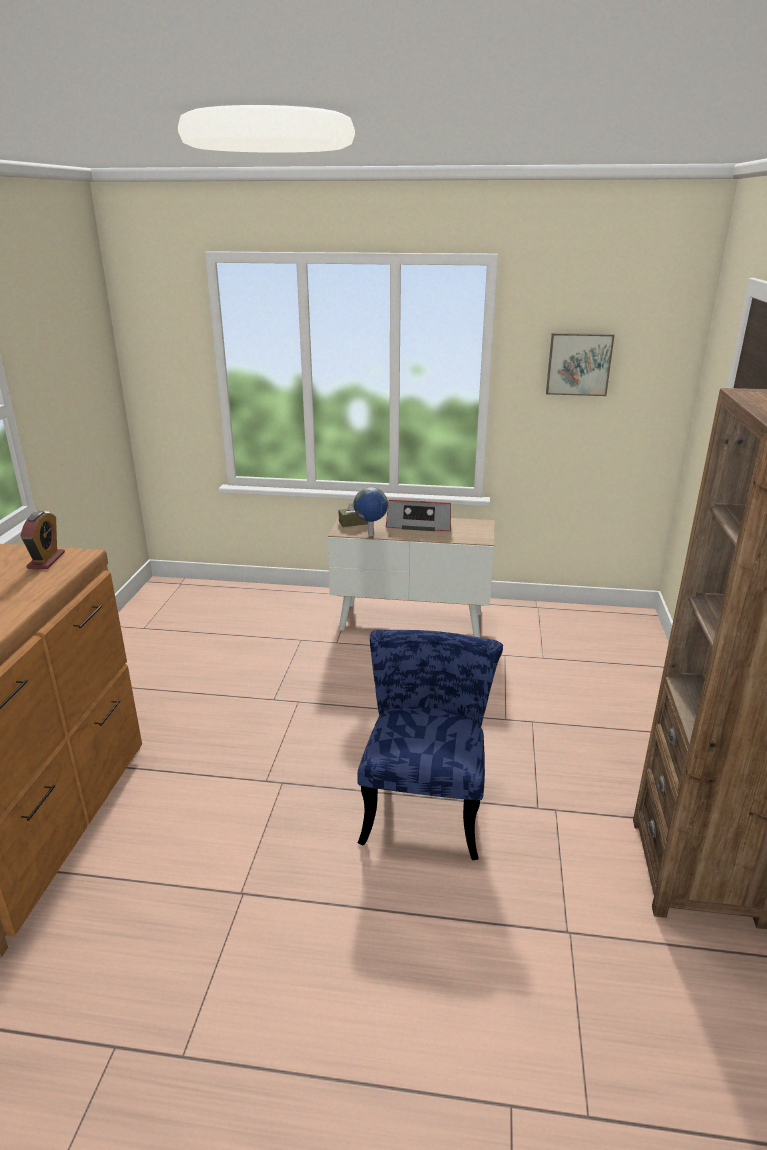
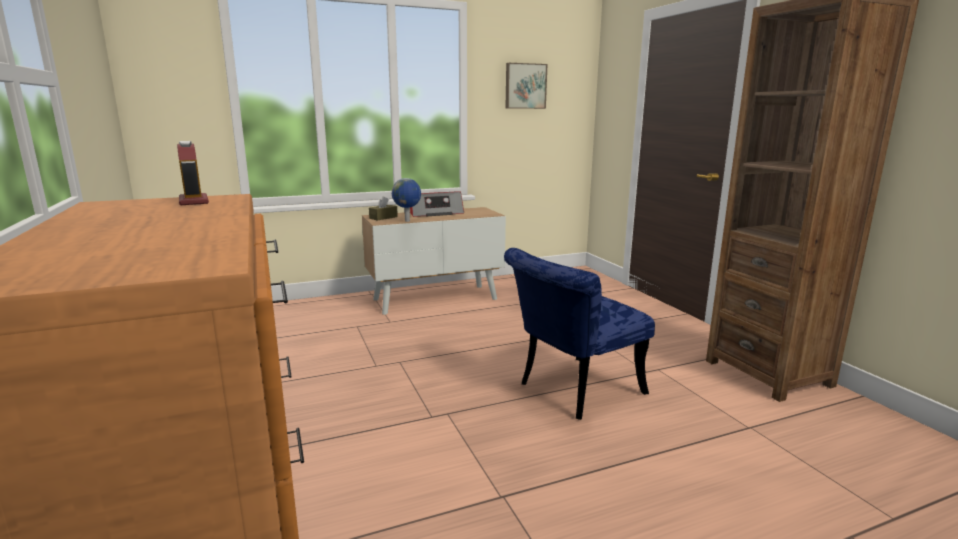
camera: 30 degrees left, 10 degrees down
(425, 802) = (572, 390): blue chair -> blue chair turned 105 degrees counterclockwise

